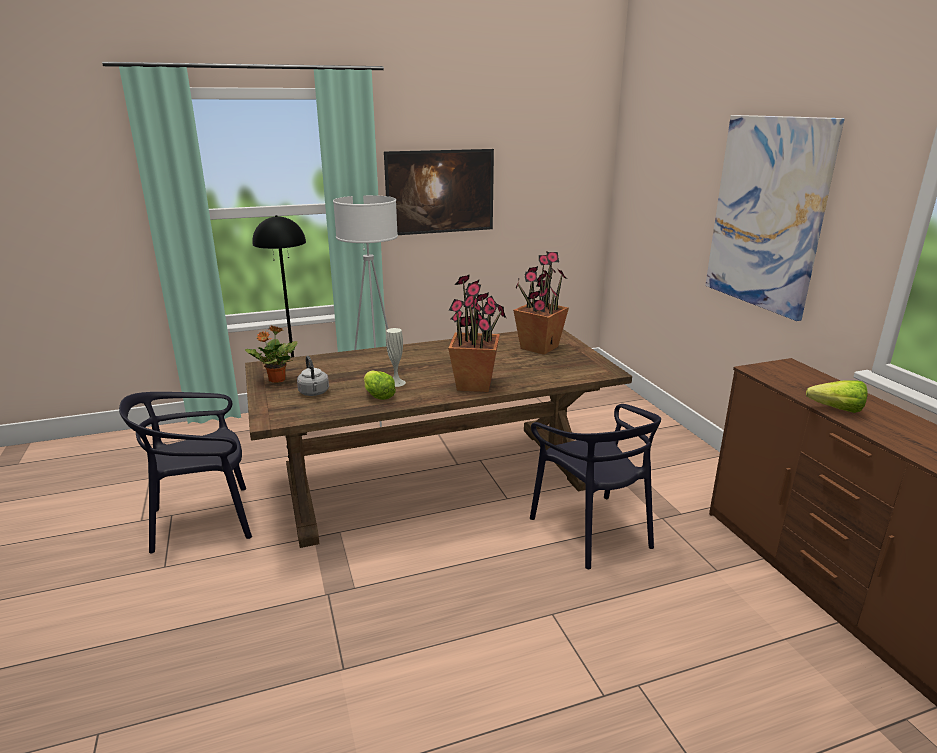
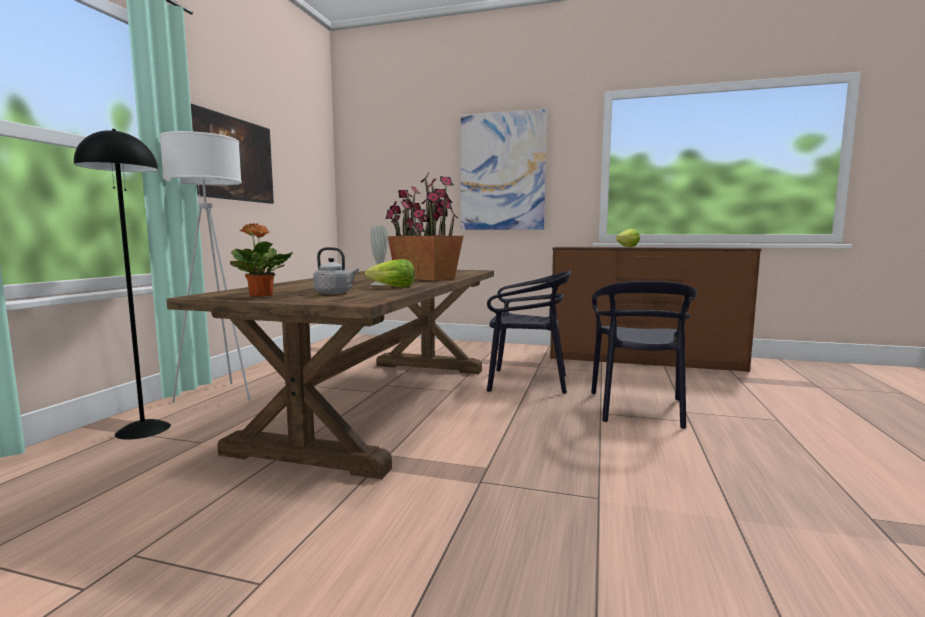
camera: 55 degrees left, 15 degrees down
(203, 520) = (207, 529): black chair -> black chair (638, 409)

